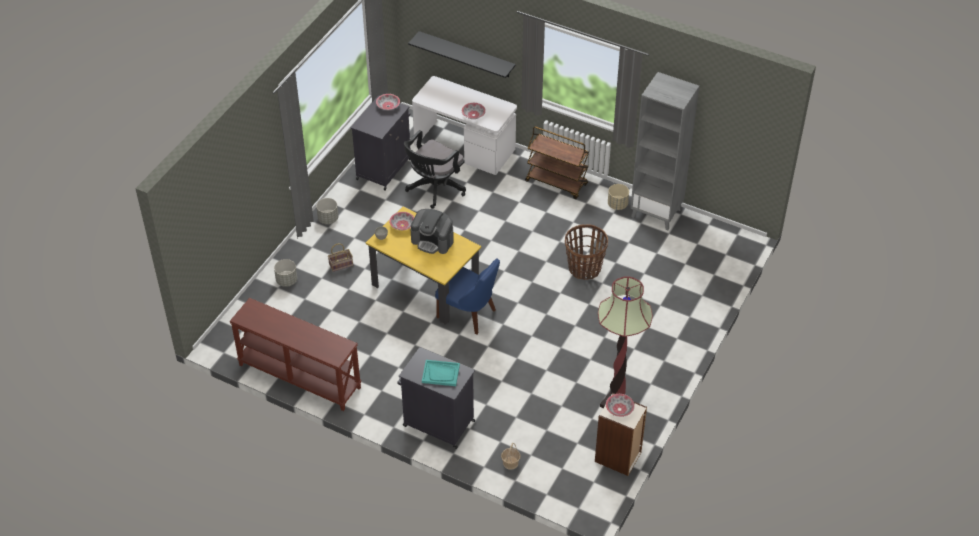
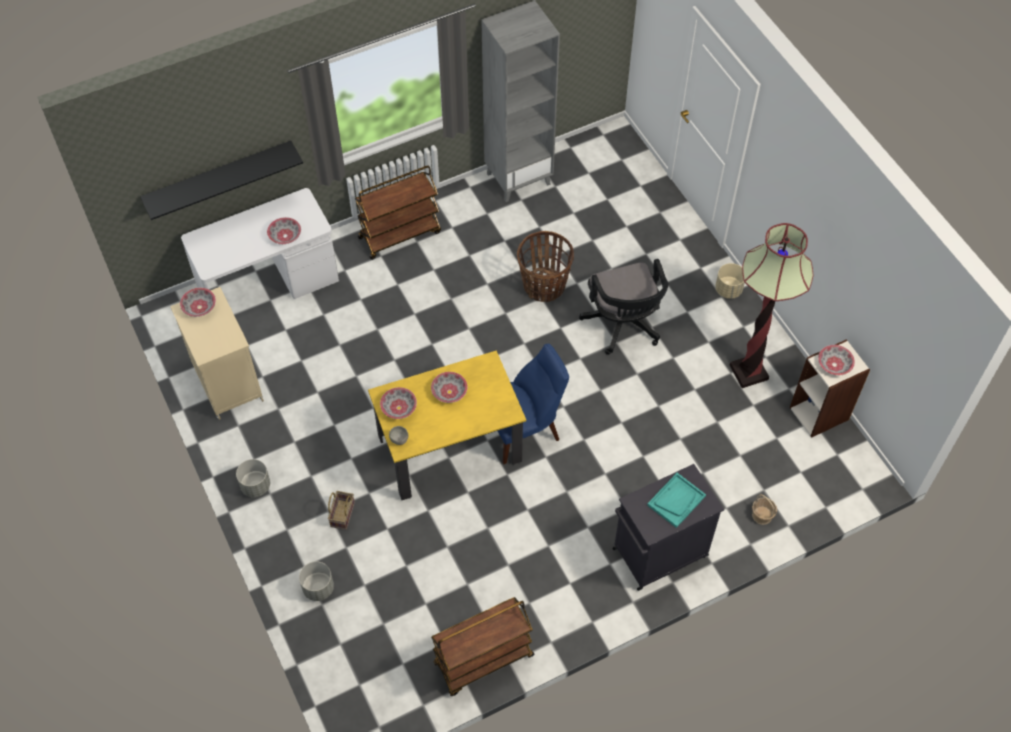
camera: 55 degrees left, 10 degrees up
(298, 377) = (483, 661): brown console table -> brown cart
(384, 168) = (227, 380): black cabinet -> beige cabinet
(433, 241) = (449, 391): coffee machine -> bowl
(434, 189) = (305, 351): black office chair -> black office chair (623, 326)
(617, 204) = (478, 202): beige planter -> beige planter (728, 289)

